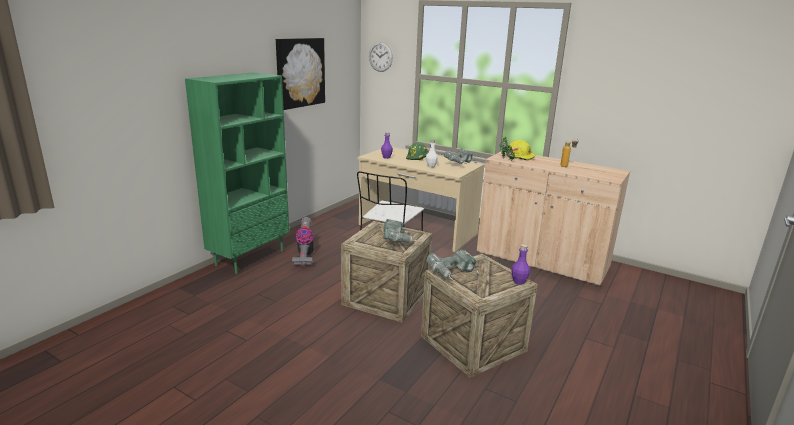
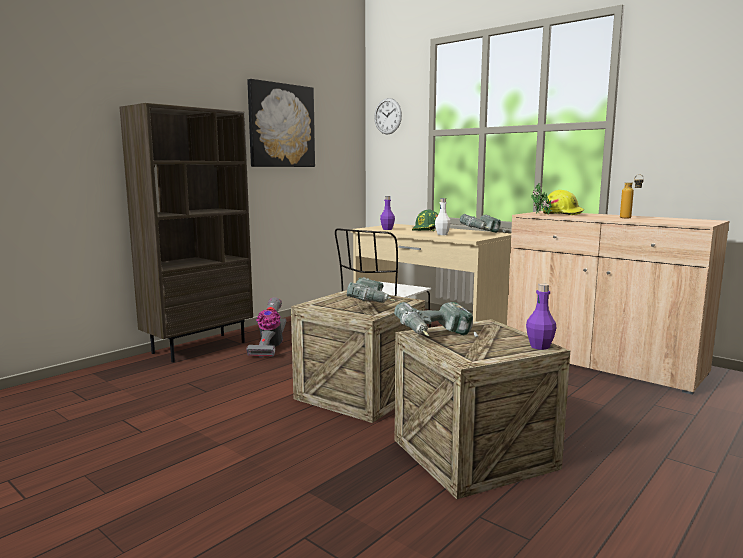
camera: 10 degrees right, 10 degrees down
(250, 257) = (199, 347): green bookcase -> brown bookcase

